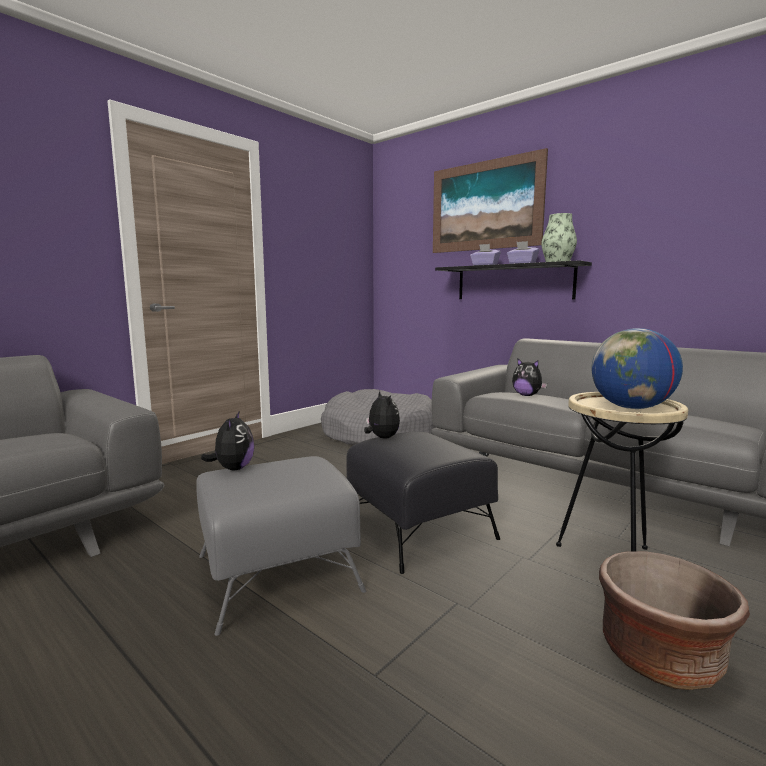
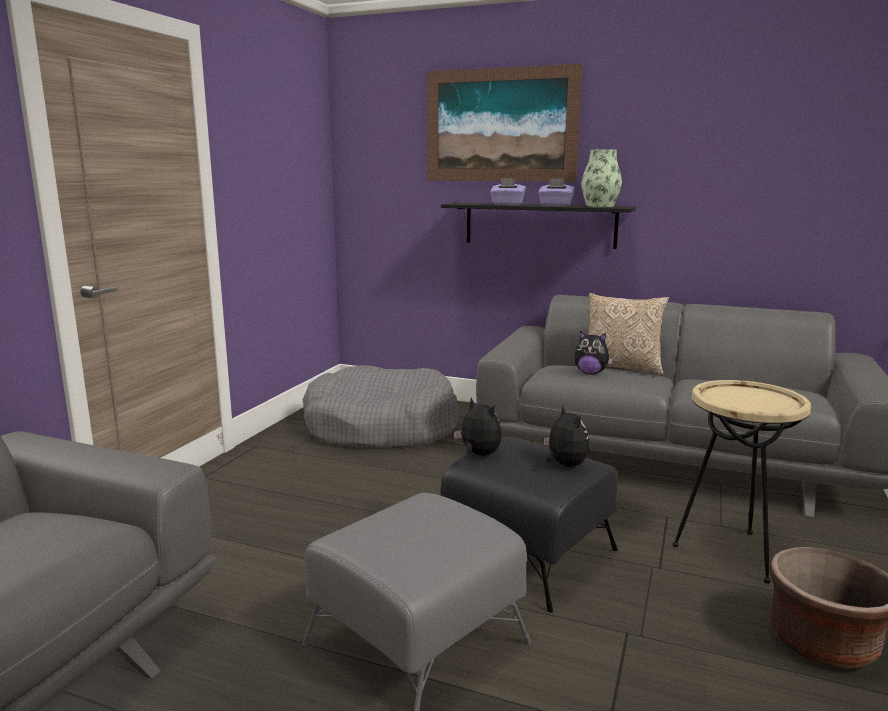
camera: 20 degrees left, 5 degrees up
(233, 469) = (357, 531): plush toy -> plush toy (564, 465)
(563, 396) = (622, 368): none -> pillow
(631, 408) = (758, 402): globe -> none

